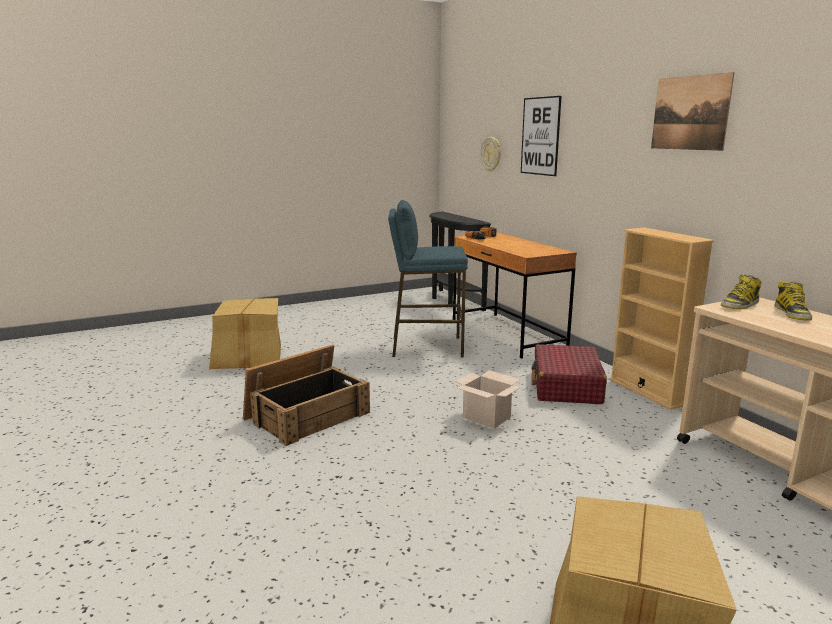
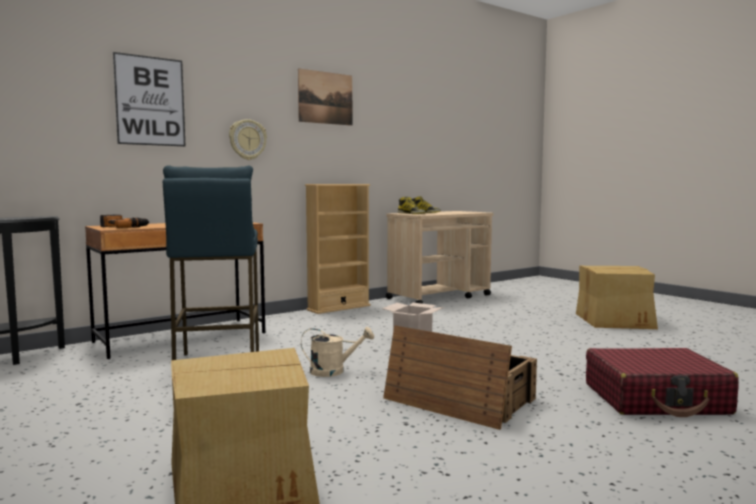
camera: 100 degrees left, 10 degrees down
(398, 379) = (334, 371): none -> beige watering can
(491, 154) = (35, 118): wall clock -> wall clock (247, 139)
(566, 386) = (335, 322): red suitcase -> red suitcase (656, 399)

